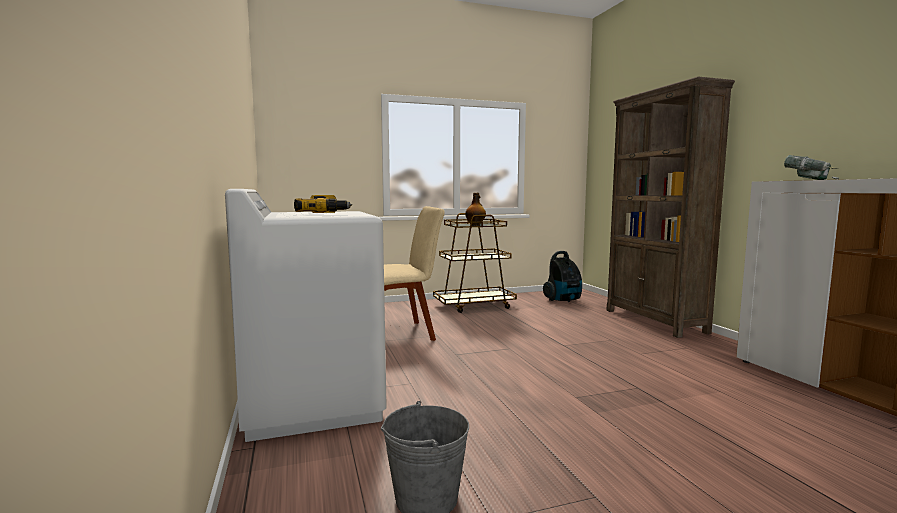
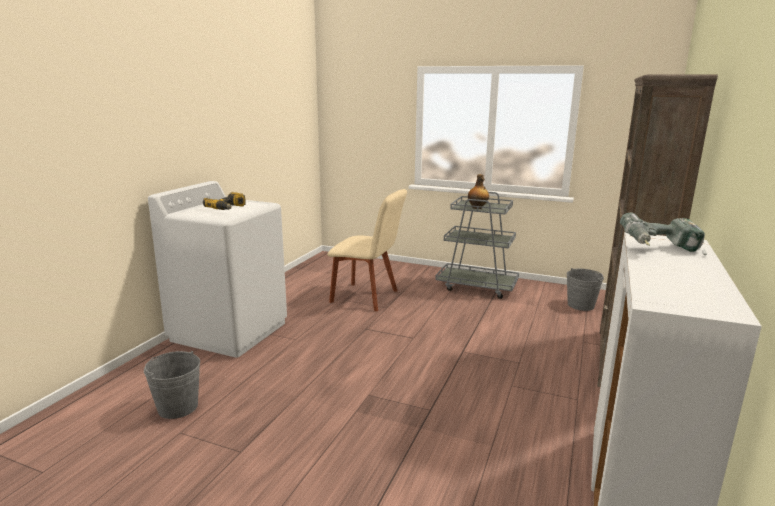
camera: 40 degrees right, 10 degrees up
(474, 305) = (477, 287): brown cart -> grey cart
(563, 300) = (581, 305): vacuum cleaner -> grey bucket

